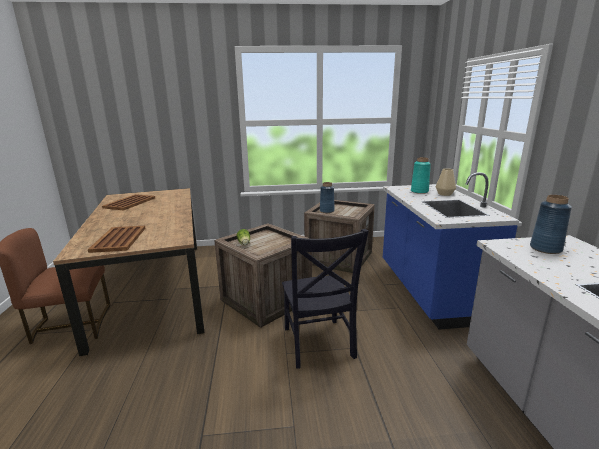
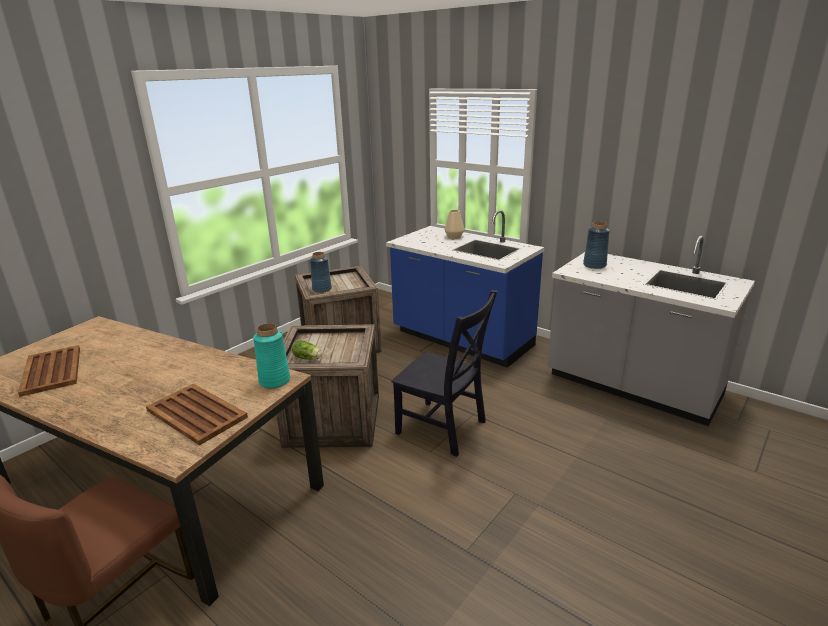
camera: 45 degrees left, 5 degrees up
(419, 191) = (429, 239): turquoise vase -> turquoise vase (274, 380)

